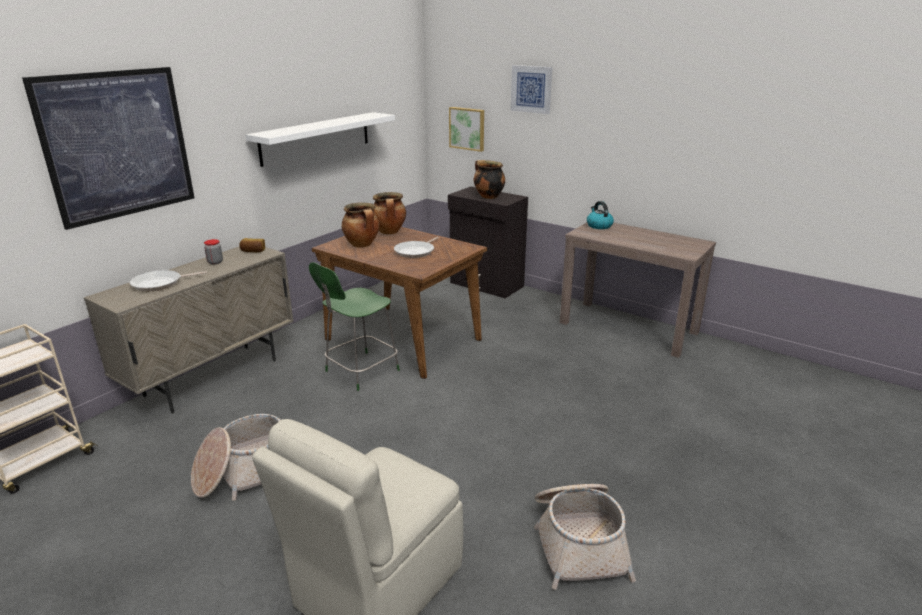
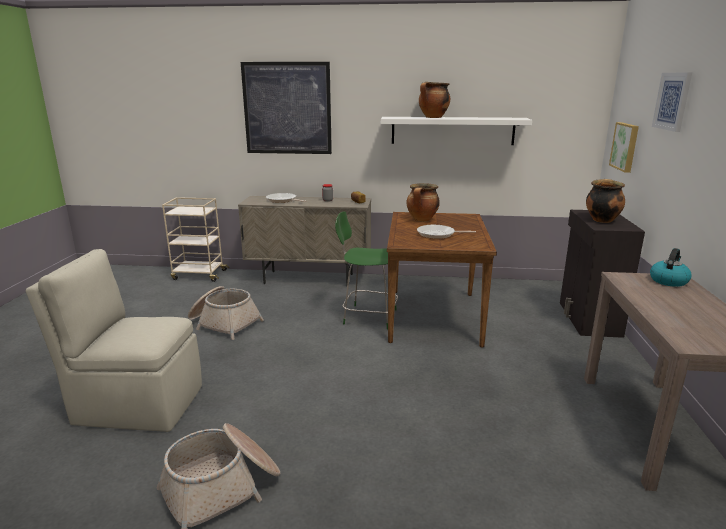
camera: 60 degrees right, 5 degrees down
(389, 232) = (462, 220): cooking pot -> cooking pot (433, 117)

